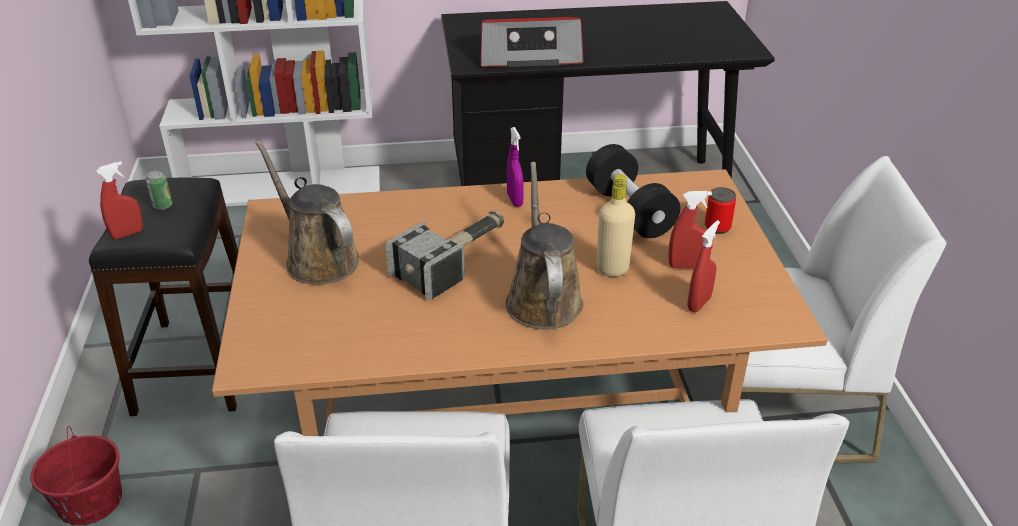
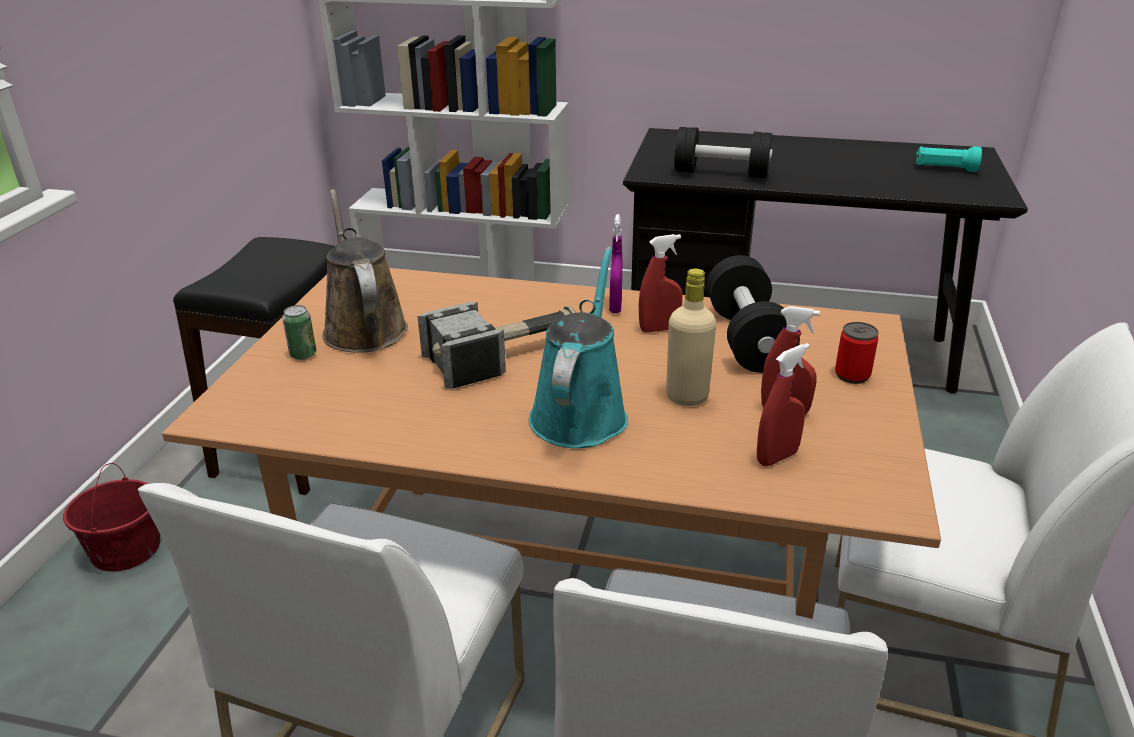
camera: 20 degrees right, 5 degrees down
(127, 234) = (218, 280): red spray bottle -> red spray bottle (659, 329)
(163, 206) = (270, 262): can -> can (303, 354)
(530, 56) = (721, 173): radio -> black dumbbell
(542, 298) = (580, 412): brown watering can -> turquoise watering can
(701, 28) = (945, 169): none -> turquoise flashlight

